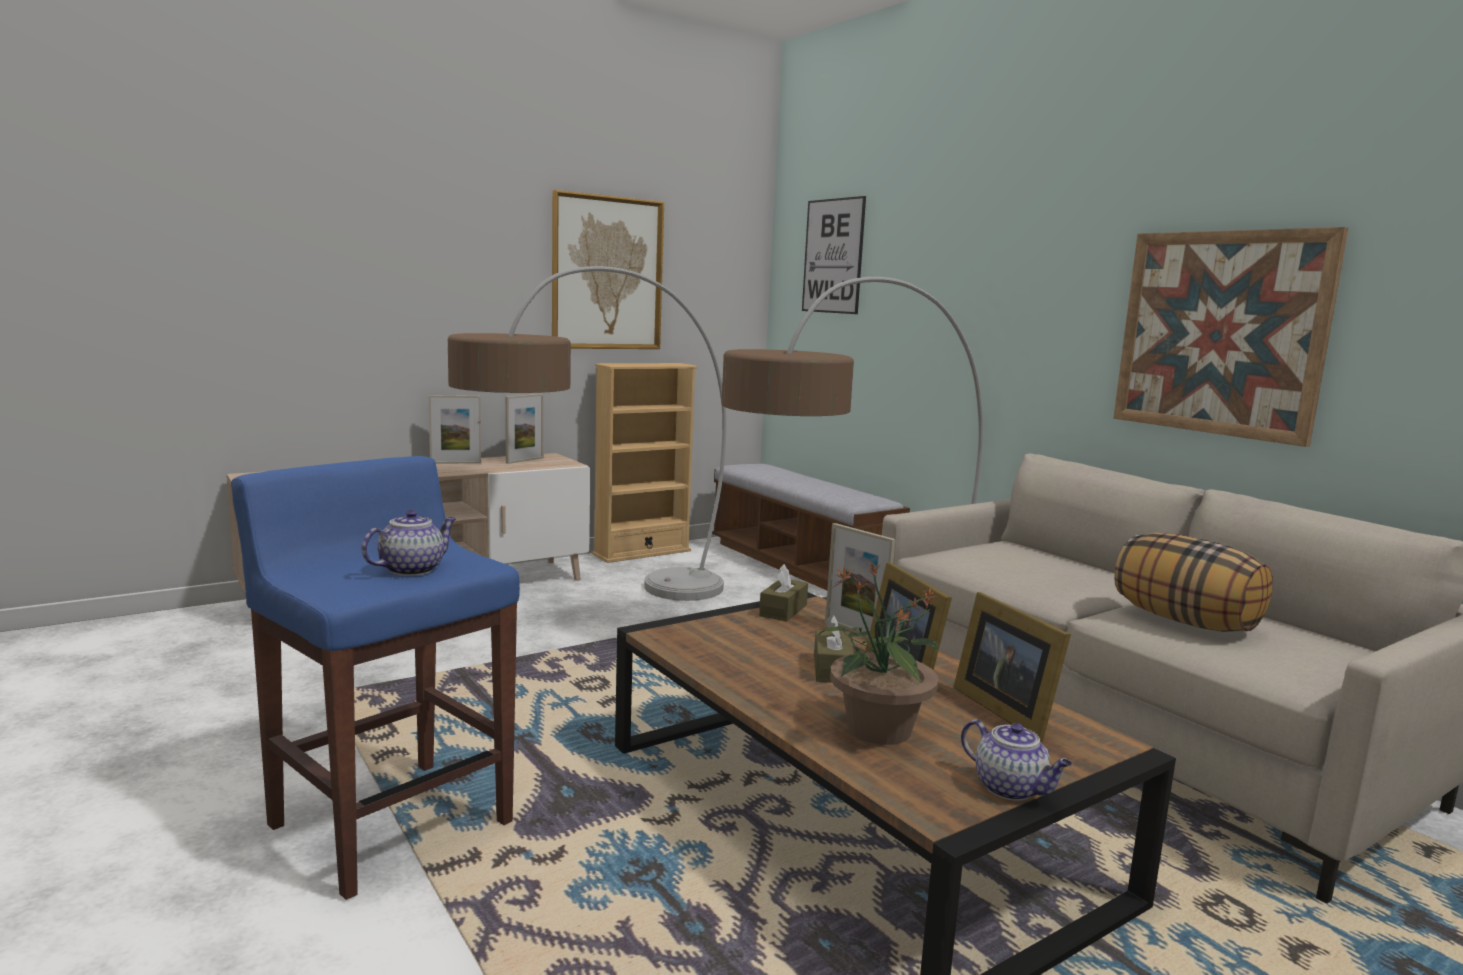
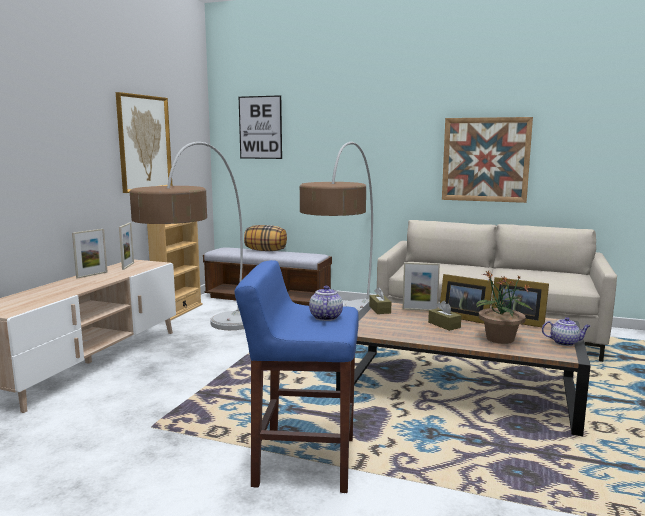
camera: 35 degrees left, 0 degrees up
(1185, 621) = (524, 276): pillow -> pillow (266, 250)

